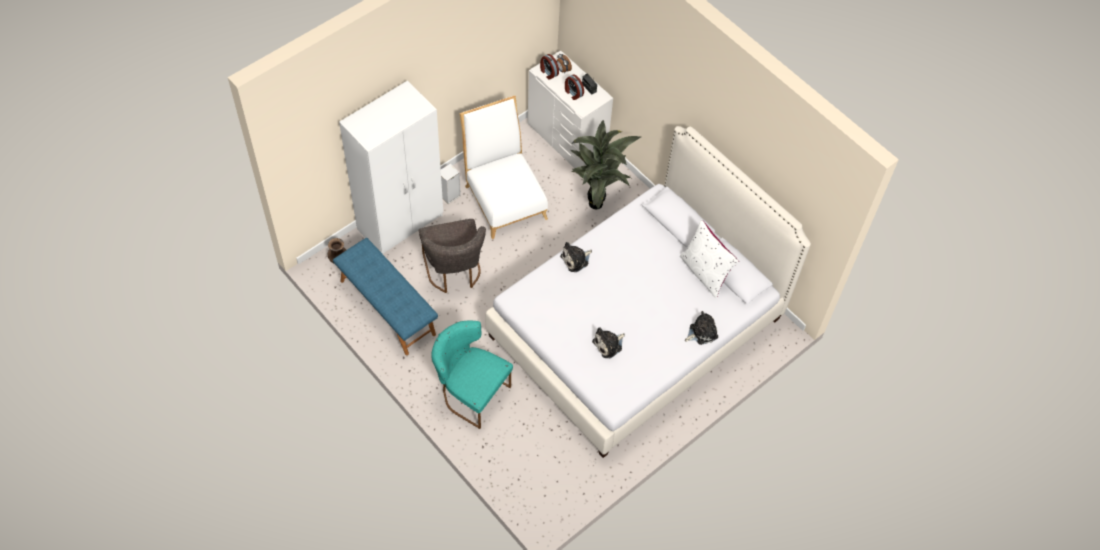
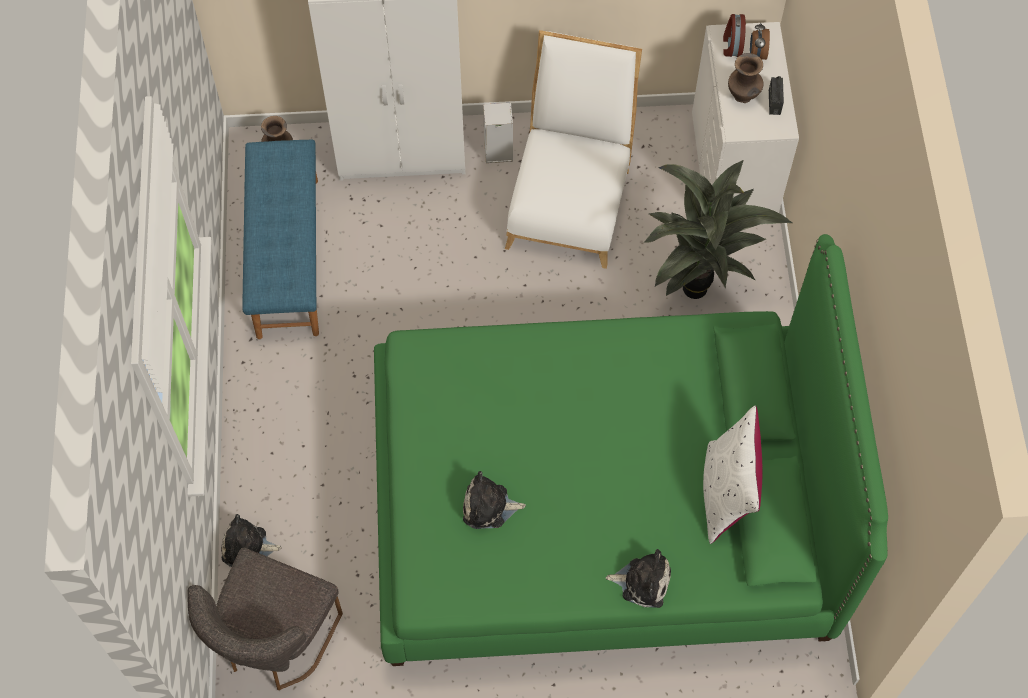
camera: 40 degrees right, 5 degrees up
(454, 272) = (414, 263): grey chair -> grey chair (275, 642)
(470, 393) = (295, 447): turquoise chair -> none
(573, 93) = (743, 97): alarm clock -> brown vase
(576, 259) = (549, 349): plush toy -> plush toy (247, 547)
(635, 327) = (601, 507): white bed -> green bed

